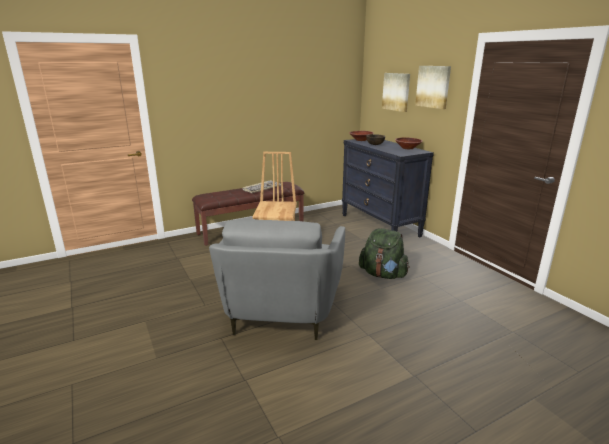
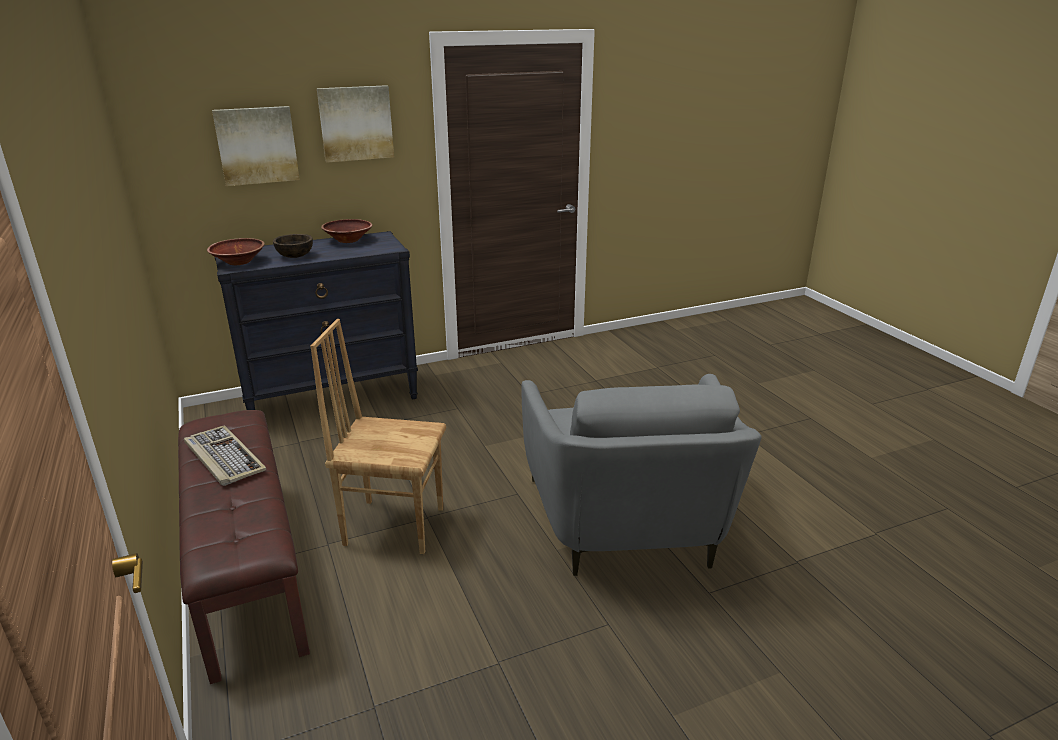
camera: 85 degrees left, 5 degrees up
(281, 312) = (628, 525): grey armchair -> grey armchair turned 75 degrees clockwise
(383, 274) = (520, 421): green backpack -> none

